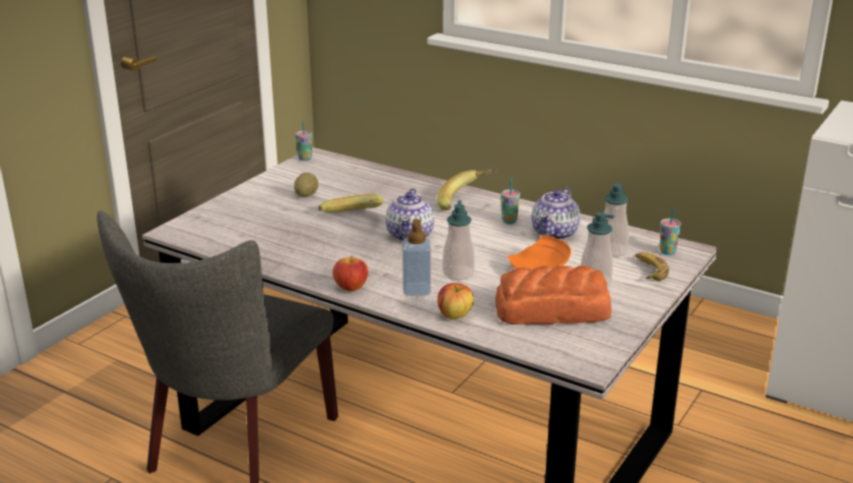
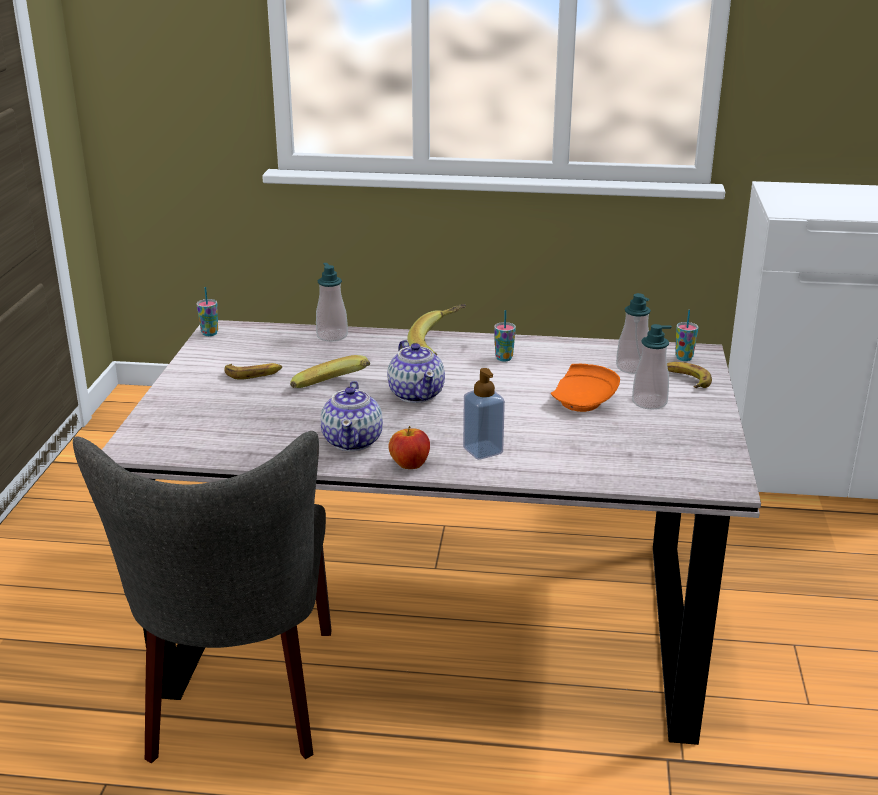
camera: 25 degrees left, 0 degrees up
(306, 195) = (253, 374): potato -> banana
(454, 315) = (549, 468): apple -> none
(458, 273) = (508, 423): soap dispenser -> soap dispenser (332, 336)
(553, 311) = (640, 440): bread -> none
(555, 233) = (561, 361): teapot -> teapot (353, 441)

